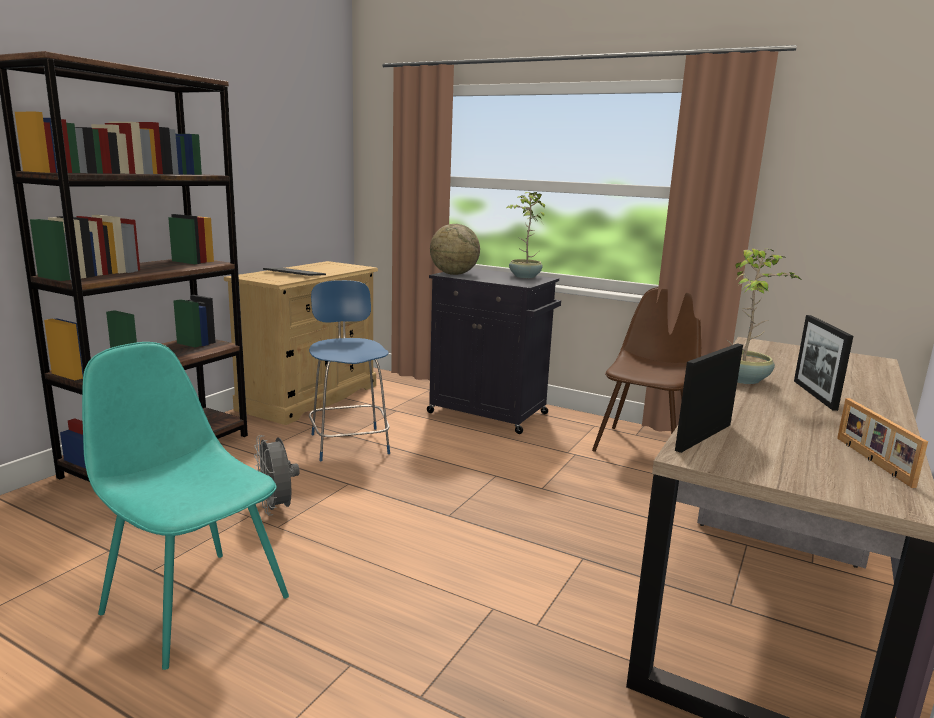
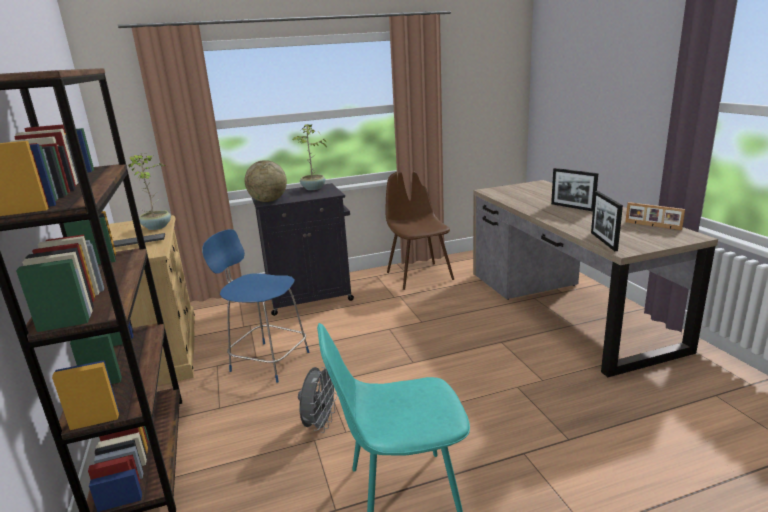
camera: 45 degrees left, 5 degrees up
(277, 509) = (320, 424): grey fan -> grey fan turned 90 degrees counterclockwise
(743, 379) = (538, 210): potted plant -> potted plant (157, 227)

